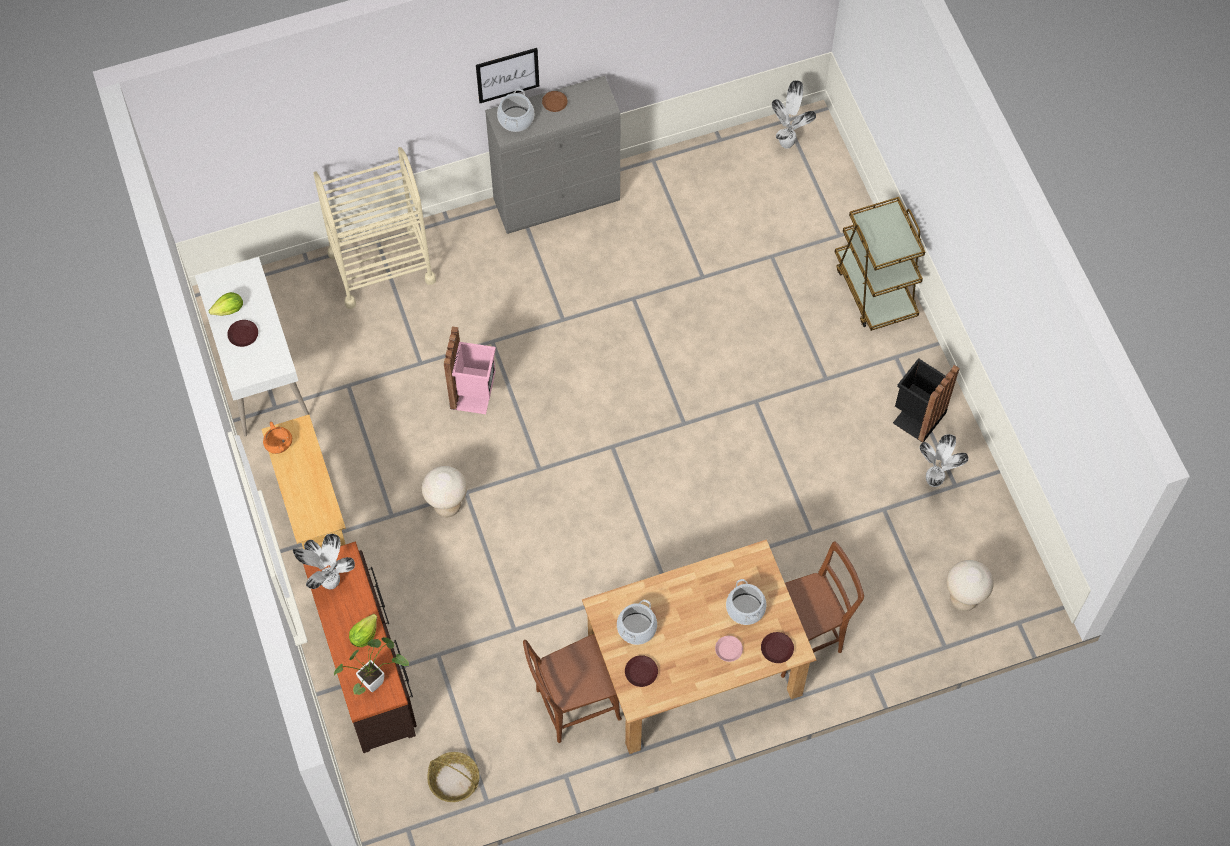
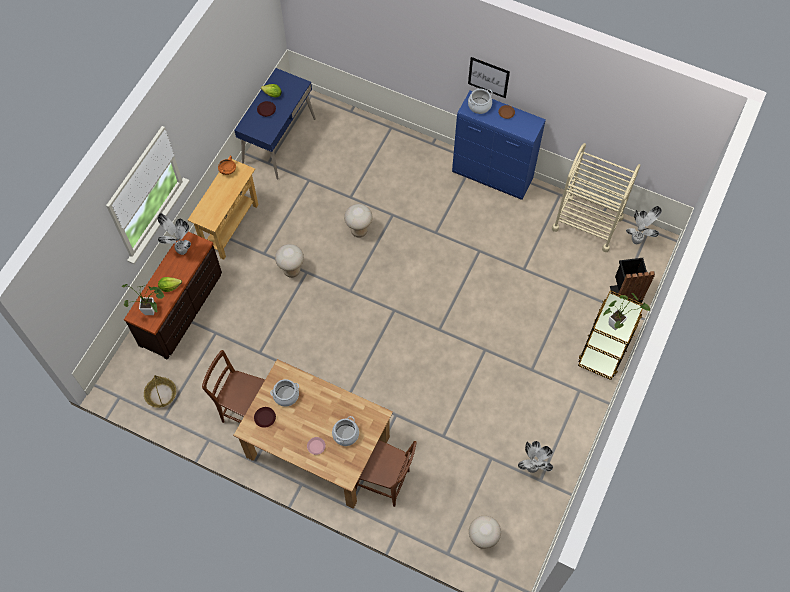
camera: 45 degrees right, 0 degrees up
(259, 371) = (279, 141): white desk -> blue desk
(381, 267) = (380, 140): beige cart -> beige cart (587, 223)
(474, 393) = (359, 231): pink trash can -> beige stool
(557, 201) = (493, 176): grey cabinet -> blue cabinet
(777, 649) = (338, 468): brown plate -> none
(891, 241) = (617, 323): none -> potted plant
(917, 416) = (557, 429): black trash can -> black trash can (624, 293)

